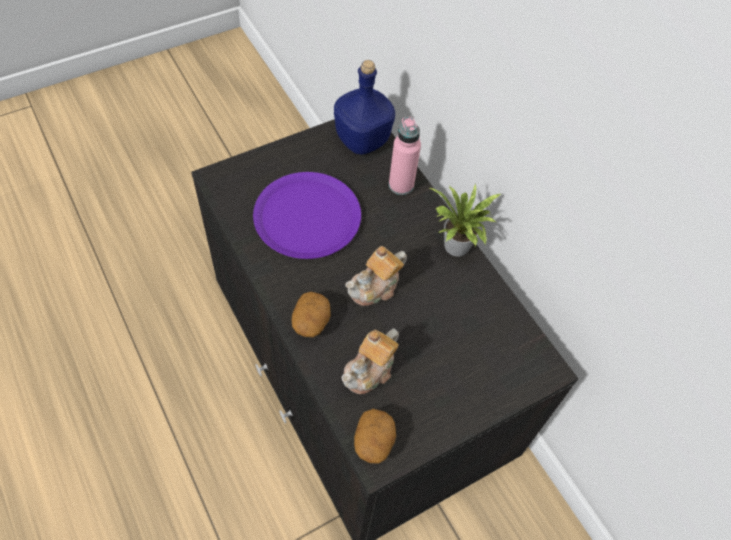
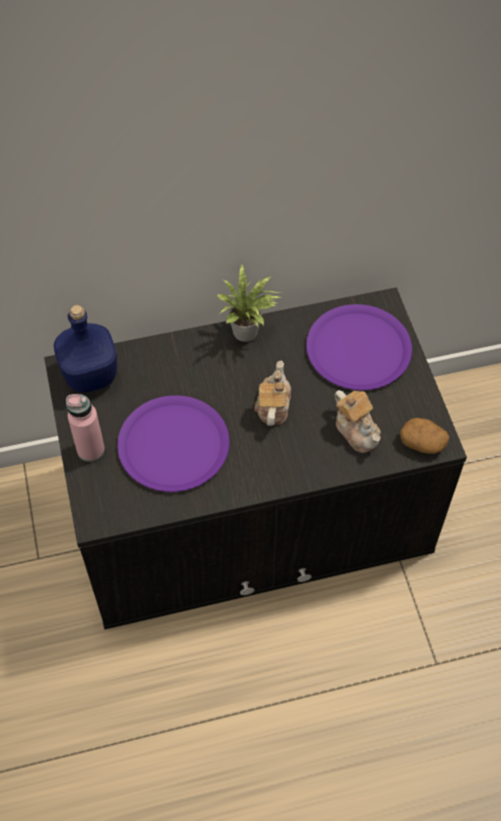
camera: 70 degrees left, 0 degrees up
(311, 321) = (296, 465): potato -> none
(375, 287) = (273, 406): teapot -> teapot turned 150 degrees counterclockwise
(401, 185) = (160, 356): pink bottle -> pink bottle (91, 450)
(476, 353) = (358, 348): none -> purple plate

